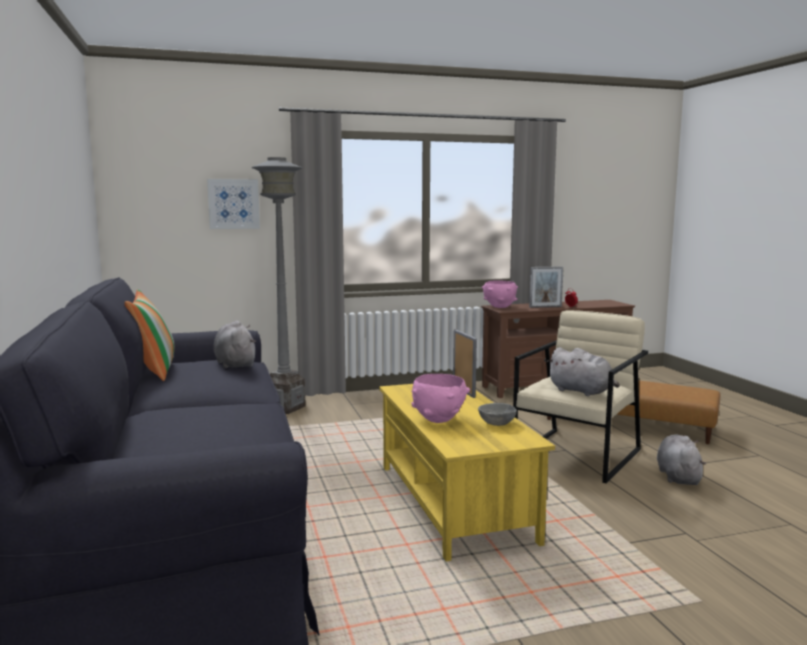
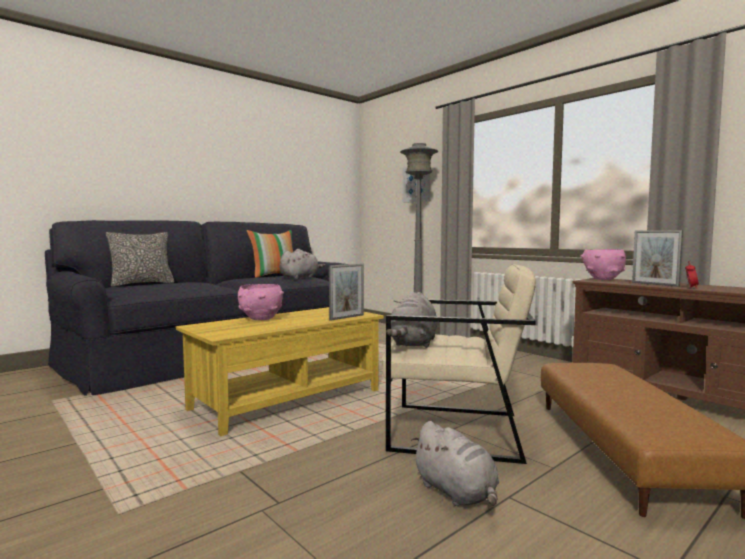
camera: 65 degrees right, 5 degrees down
(130, 444) = (142, 284): none -> pillow
(497, 423) = (261, 328): grey bowl -> none
(678, 476) = (457, 493): grey plush toy -> grey plush toy turned 75 degrees clockwise

